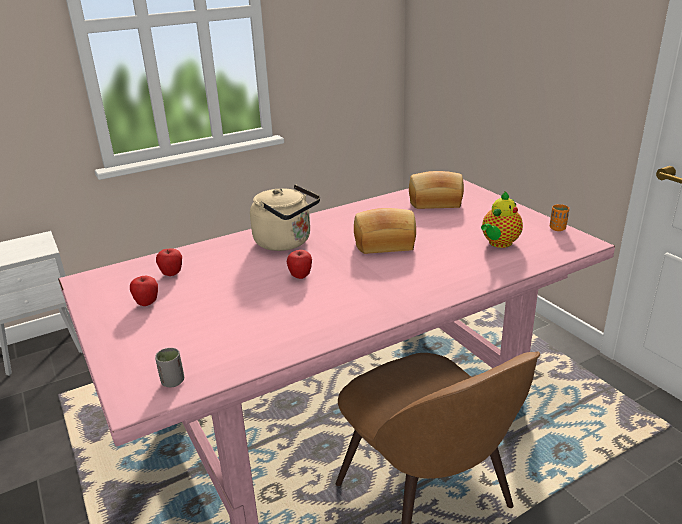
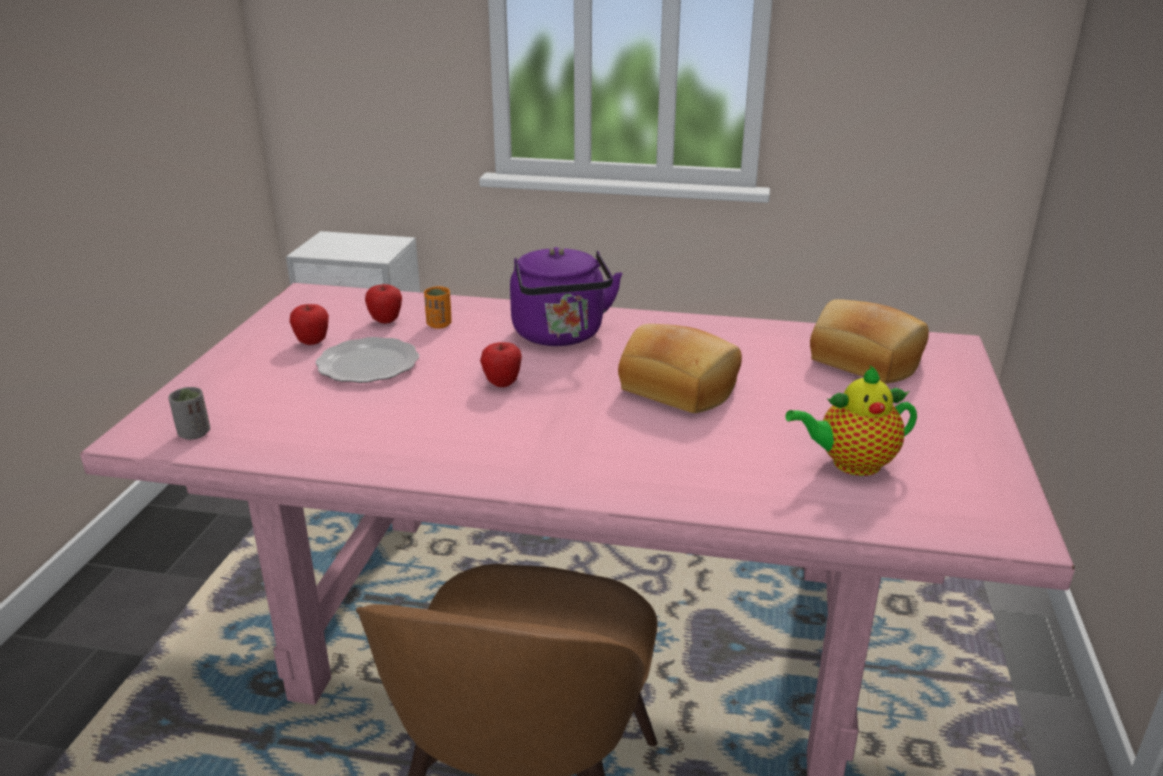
camera: 40 degrees right, 0 degrees up
(207, 298) = (369, 364): none -> plate
(286, 242) = (560, 336): beige kettle -> purple kettle
(557, 228) = (1007, 488): orange cup -> orange cup (439, 324)

